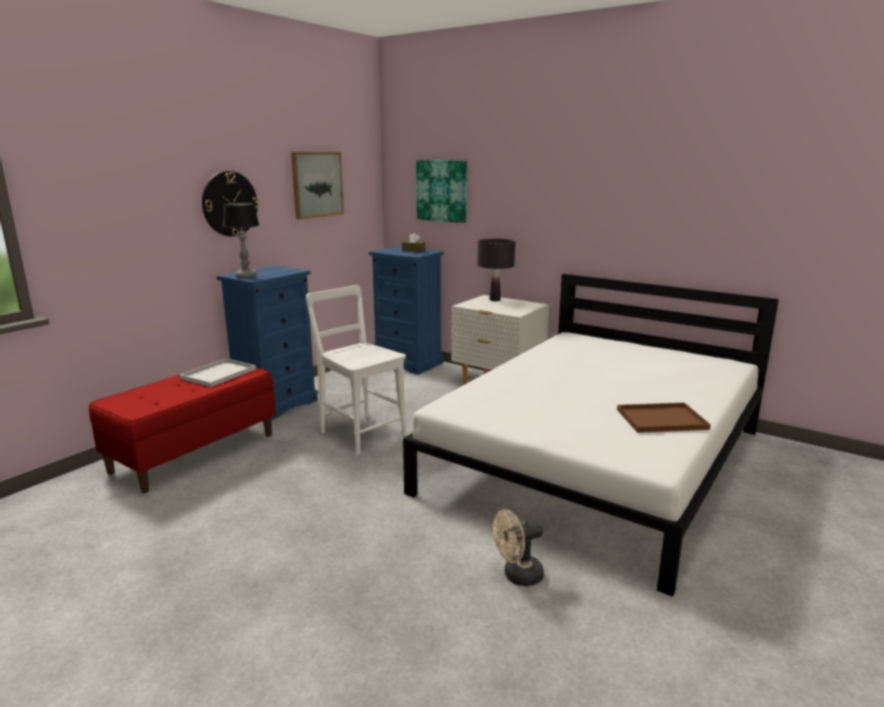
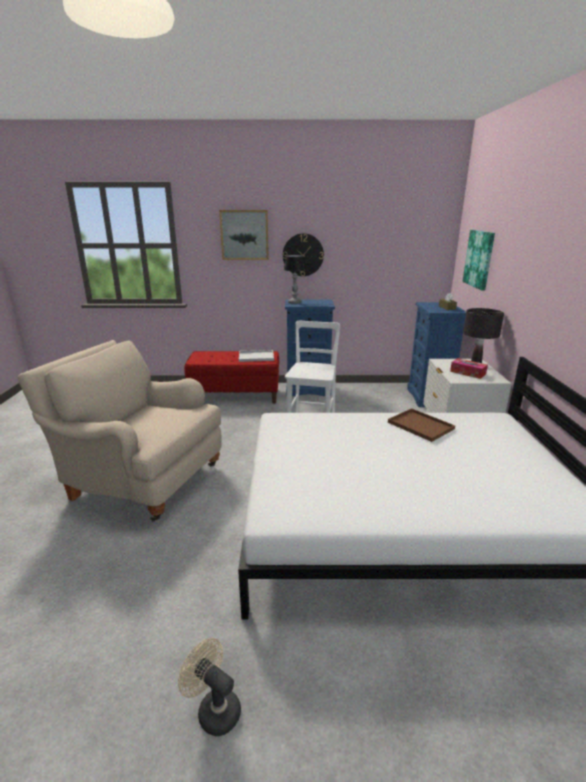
camera: 55 degrees right, 5 degrees up
(311, 602) = (141, 479): none -> beige armchair
(317, 184) = (381, 245): picture -> picture (244, 235)
(507, 306) = (467, 373): none -> tissue box
(517, 576) = (210, 536): beige fan -> beige fan (214, 709)
(662, 419) = (367, 502): brown tray -> brown tray (422, 426)

